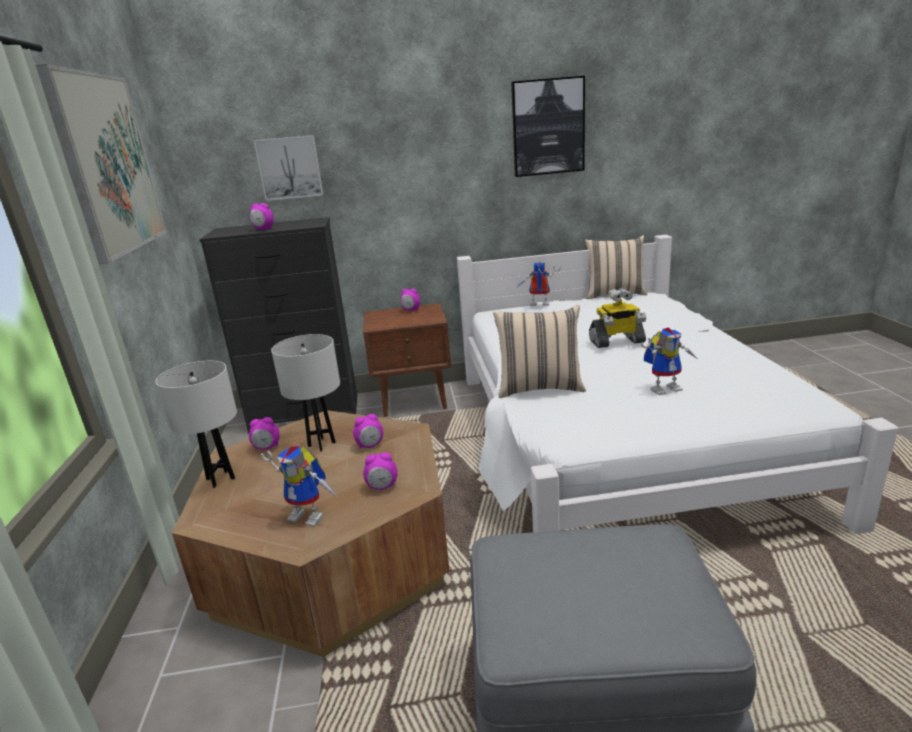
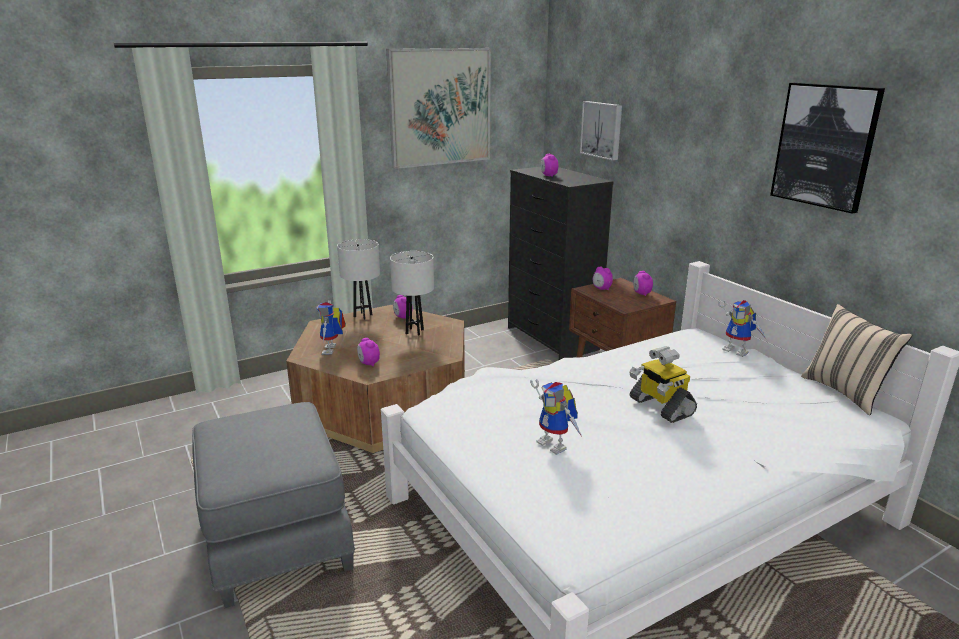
camera: 65 degrees right, 0 degrees up
(370, 446) = (419, 347): alarm clock -> alarm clock (601, 289)
(537, 306) = (738, 351): toy robot -> toy robot turned 150 degrees clockwise
(539, 388) = (518, 383): beige pillow -> none

